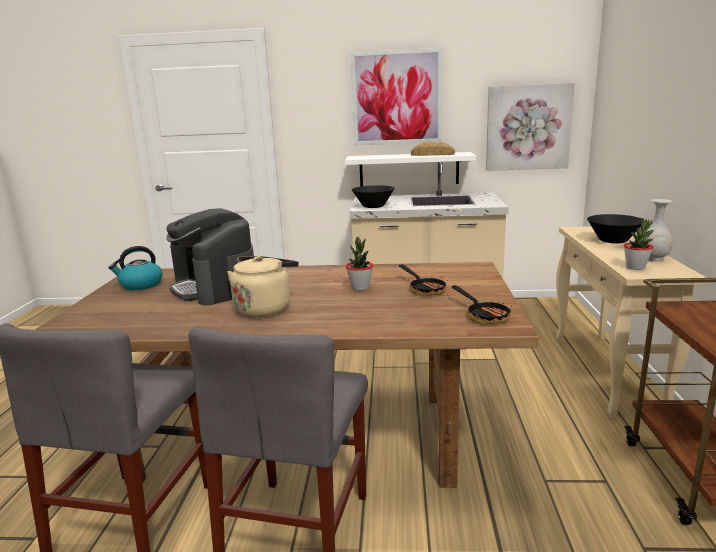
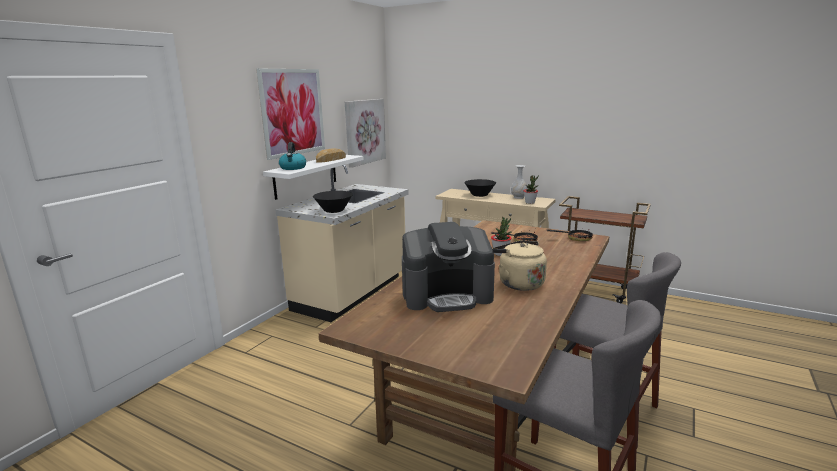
camera: 65 degrees left, 0 degrees up
(140, 285) = (397, 326): kettle -> kettle (293, 168)

